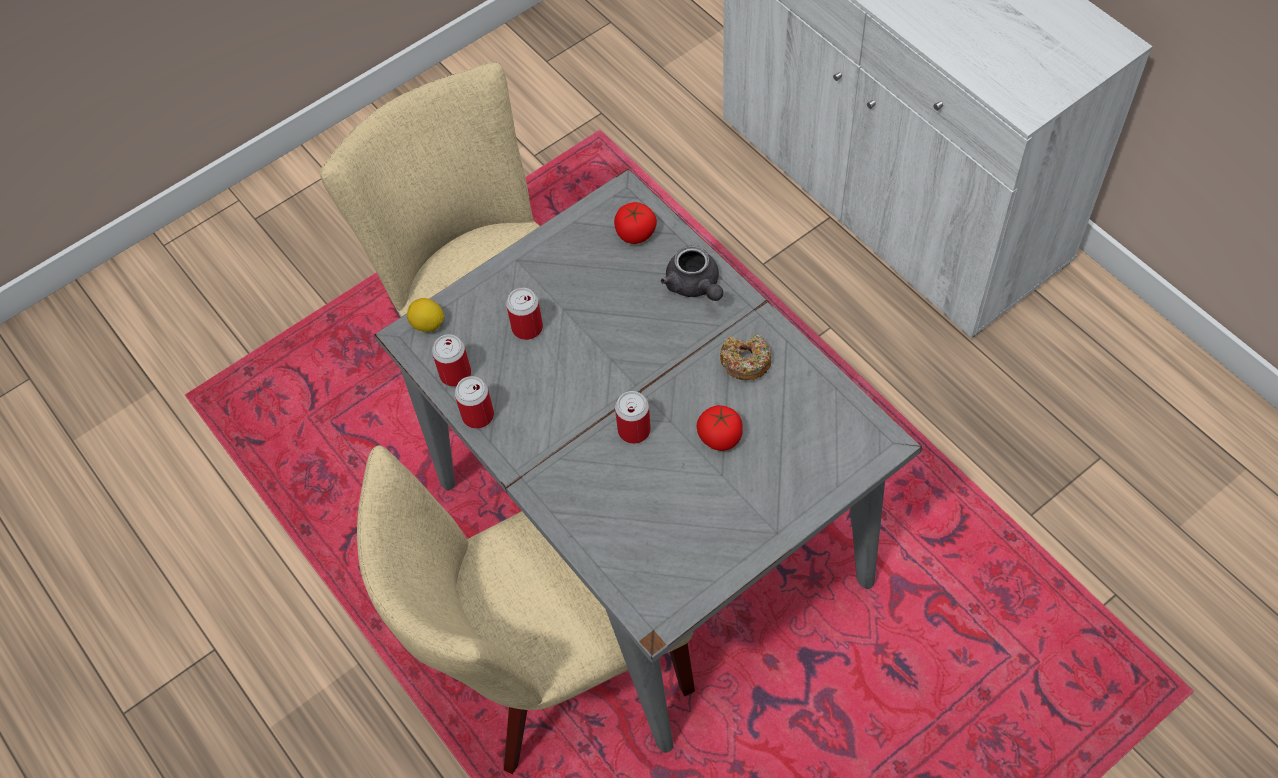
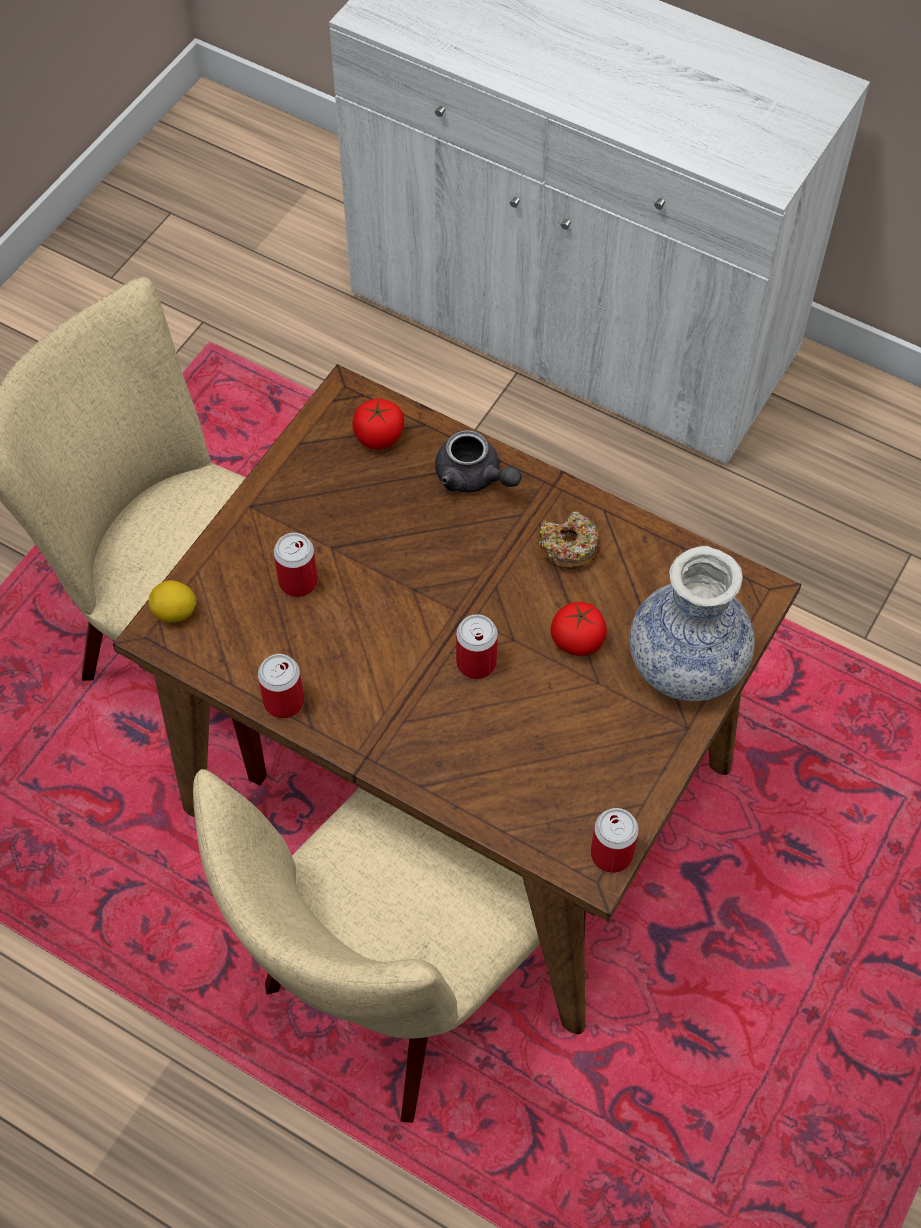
camera: 25 degrees left, 0 degrees up
(455, 374) = (235, 661): can -> can (611, 854)
(653, 533) = (463, 790): grey dining table -> brown dining table
(798, 482) = (686, 664): none -> vase

